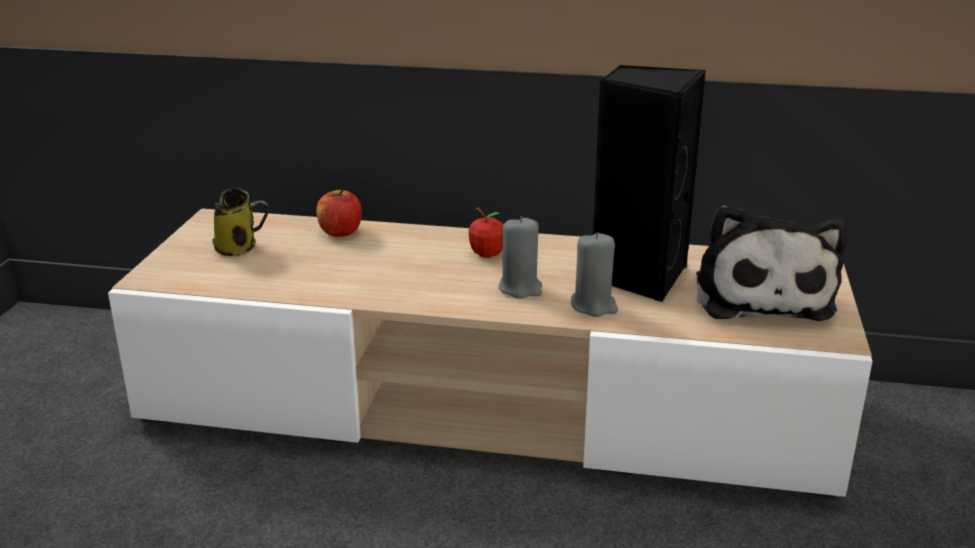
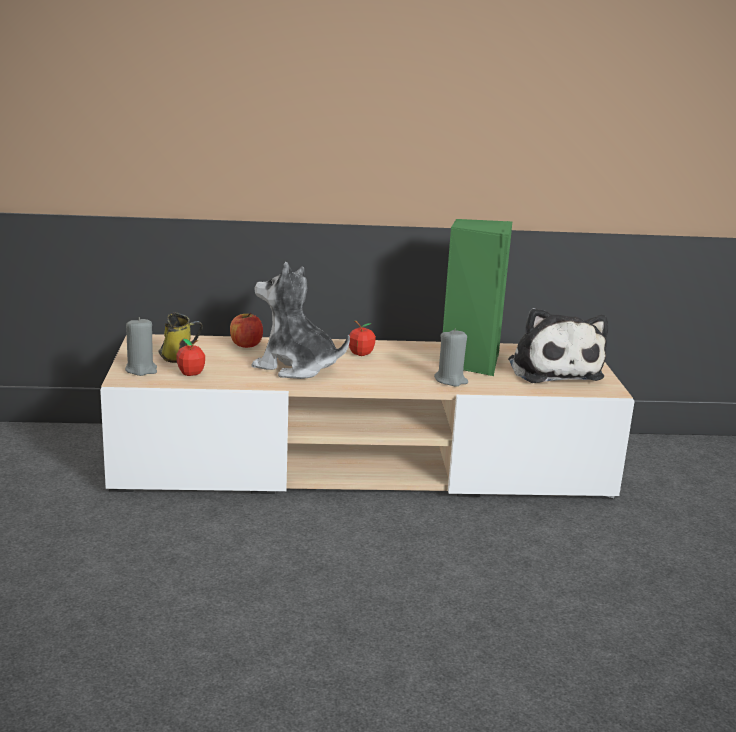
camera: 15 degrees left, 5 degrees down
(238, 274) = (191, 373): none -> apple
(384, 271) = (295, 367): none -> plush toy
(520, 288) = (396, 373): grey candle -> grey candle (141, 370)
(638, 276) = (469, 362): black speaker -> green speaker

